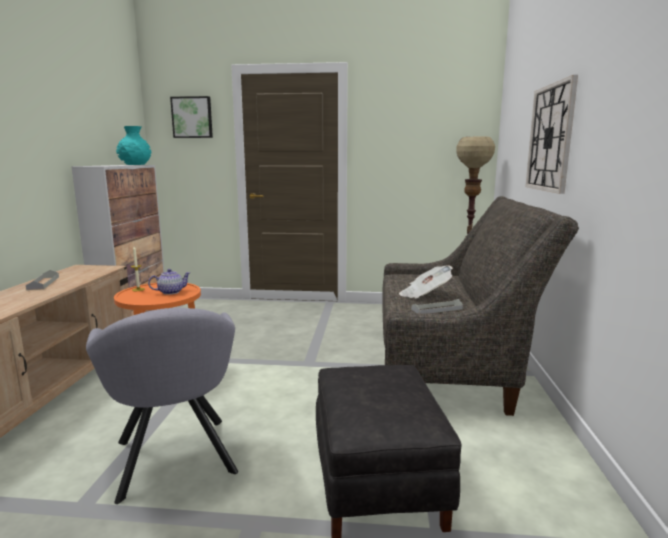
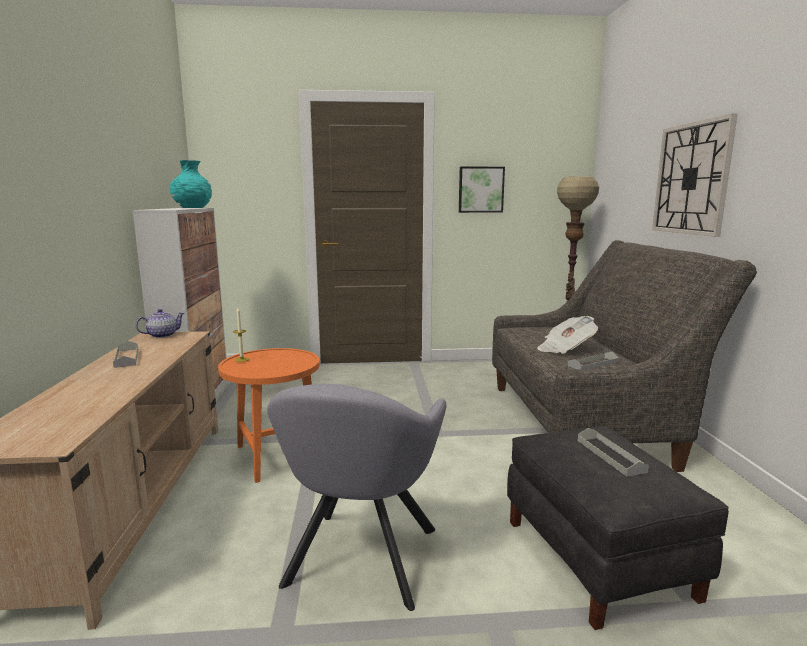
camera: 10 degrees left, 0 degrees up
(170, 292) = (283, 360): teapot -> teapot (162, 335)
(175, 461) = (359, 562): grey armchair -> grey armchair turned 45 degrees clockwise
(192, 117) = (250, 151): picture -> picture (480, 189)
(385, 390) = (610, 455): none -> grey tray

